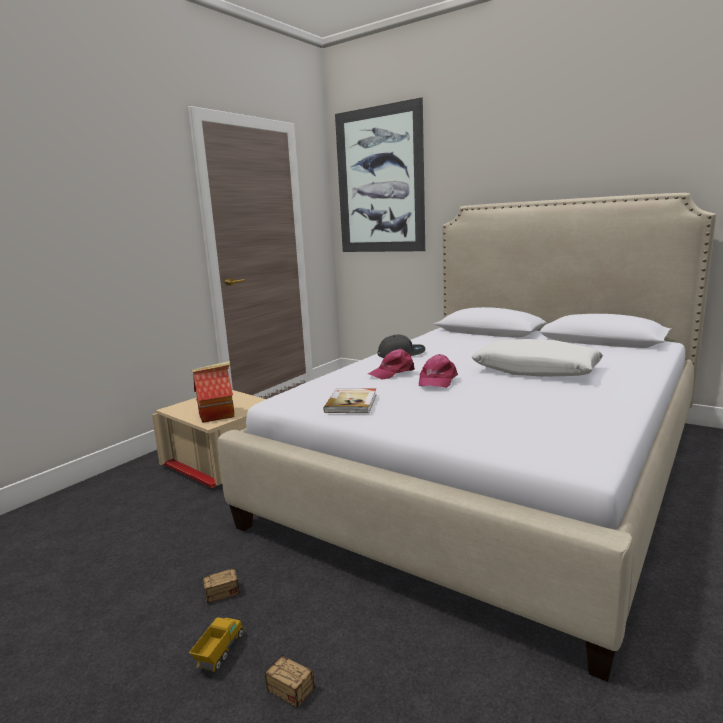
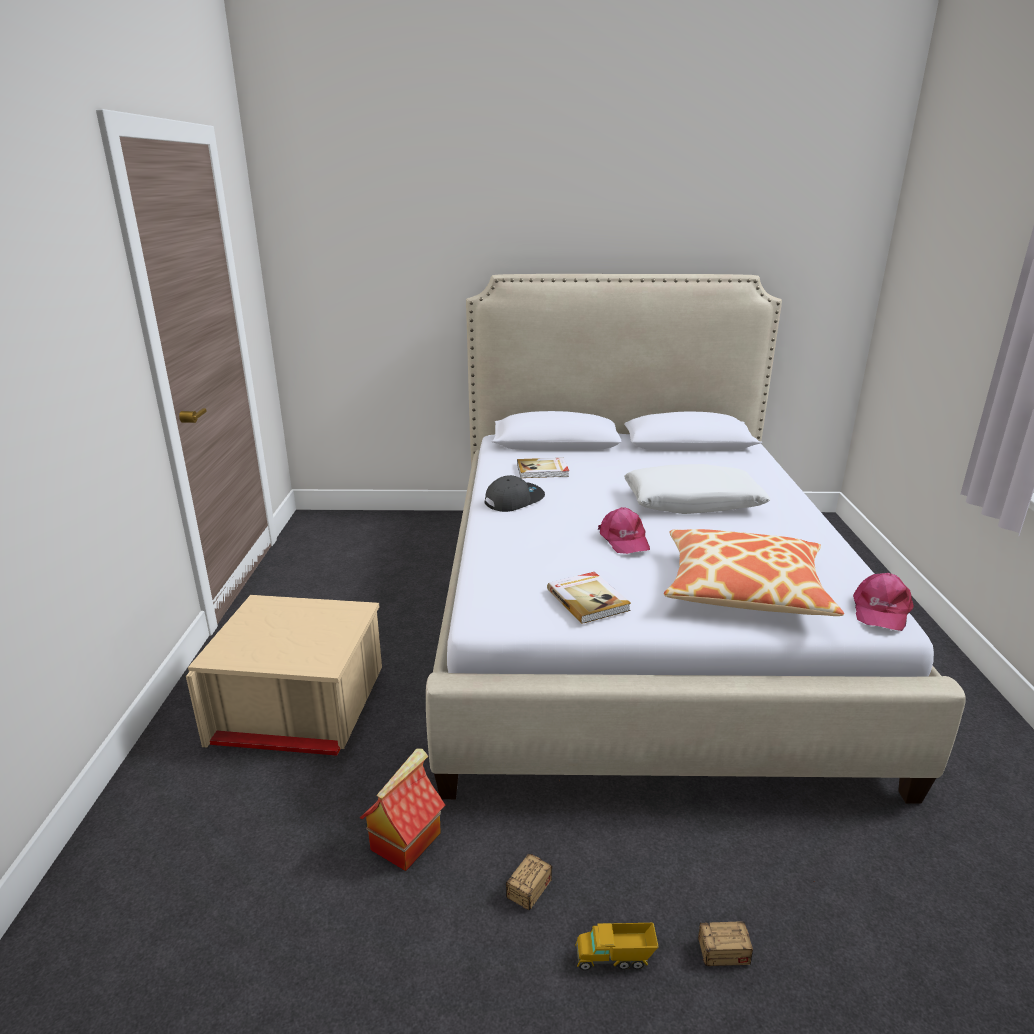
camera: 35 degrees left, 10 degrees up
(217, 415) = (312, 649): toy house -> toy house (405, 840)
(220, 654) = (614, 958): toy truck -> toy truck turned 75 degrees counterclockwise
(379, 181) = (350, 226): picture -> none
(393, 372) = (560, 537): pink cap -> pink cap (880, 610)
(450, 343) = (543, 470): none -> book
(482, 420) = (744, 589): none -> pillow

